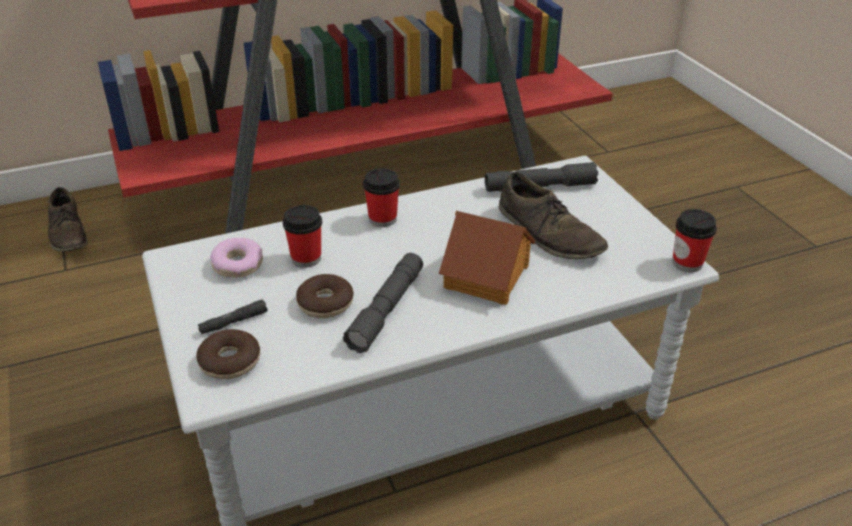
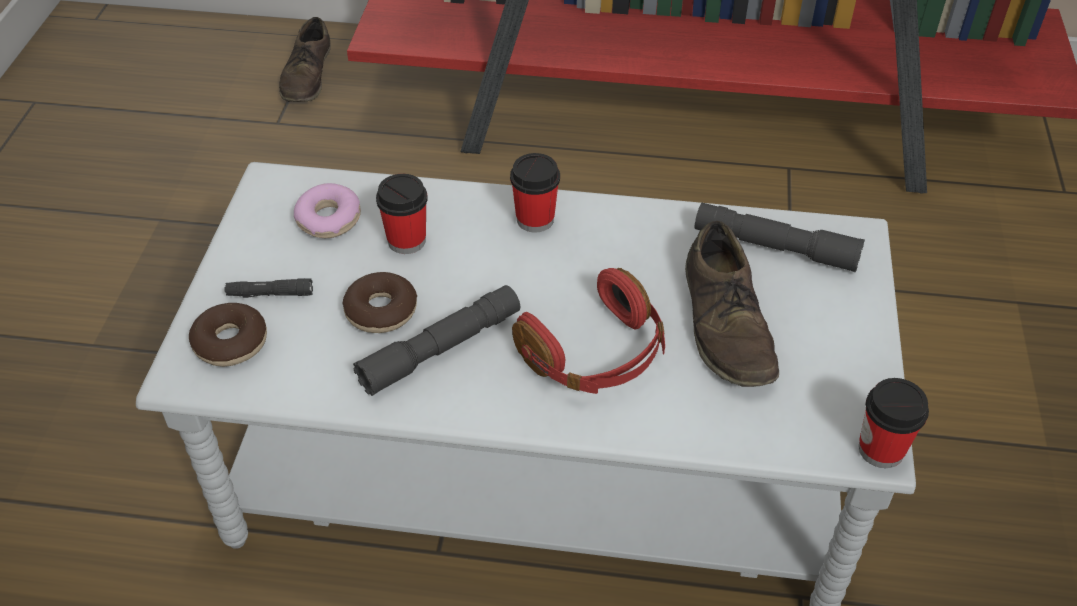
camera: 30 degrees right, 10 degrees up
(488, 276) = (595, 354): toy house -> red headphones

